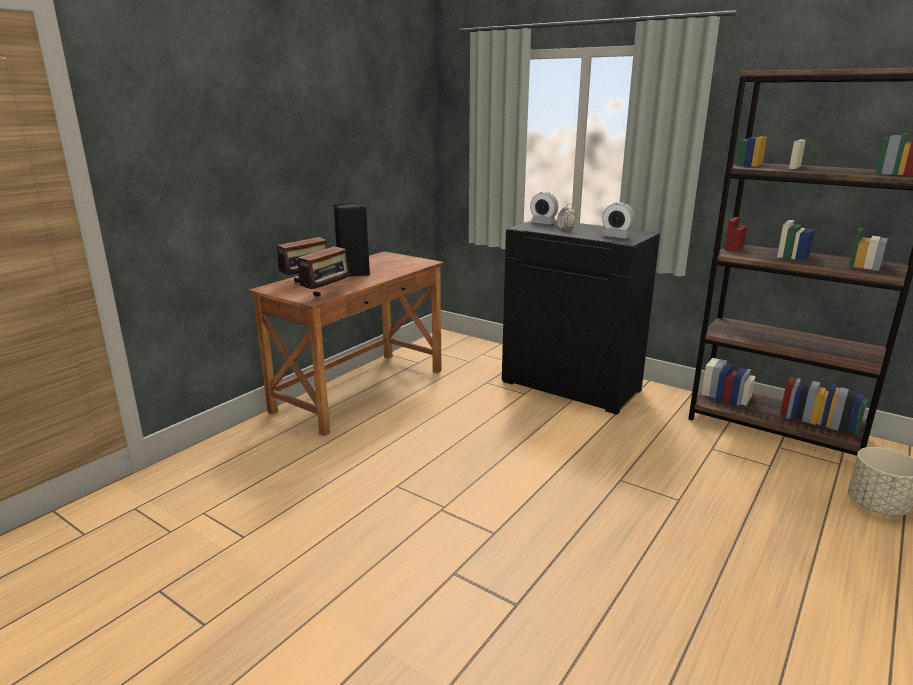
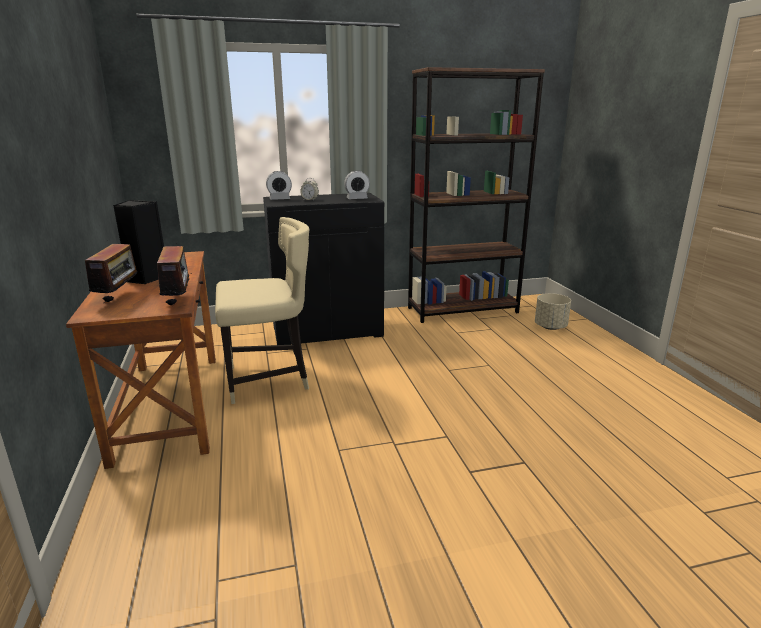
camera: 50 degrees left, 0 degrees up
(449, 405) = (270, 380): none -> beige chair

